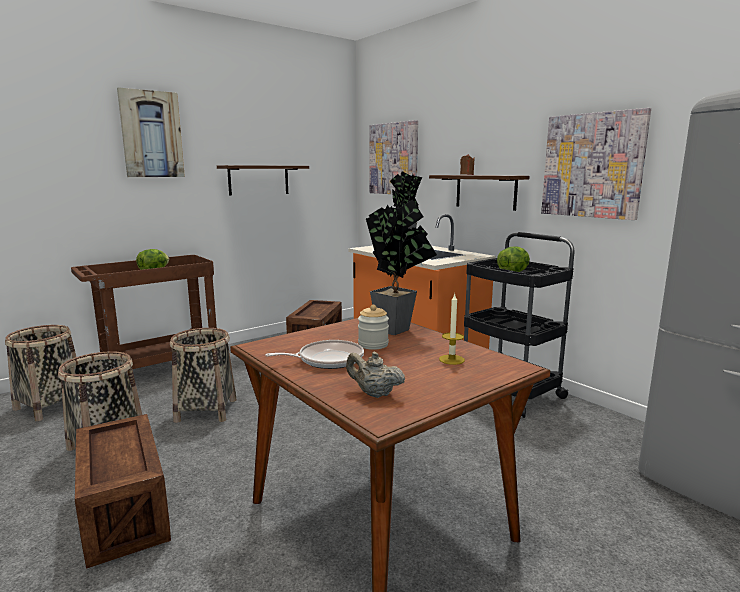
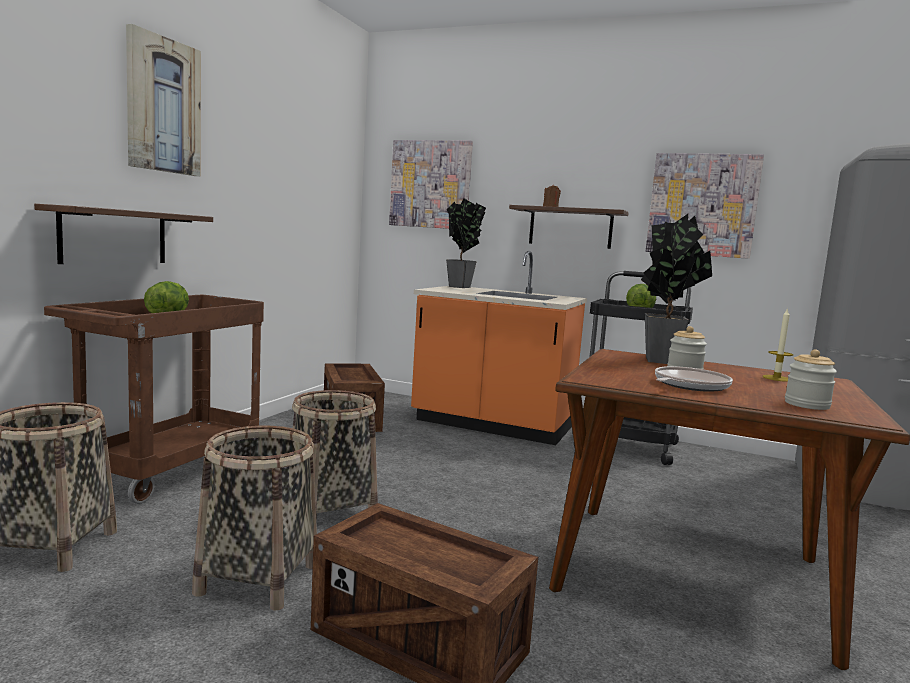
camera: 30 degrees left, 5 degrees down
(258, 180) = (274, 194): shelf -> shelf (114, 236)
(374, 394) = (807, 405): beige teapot -> jar

